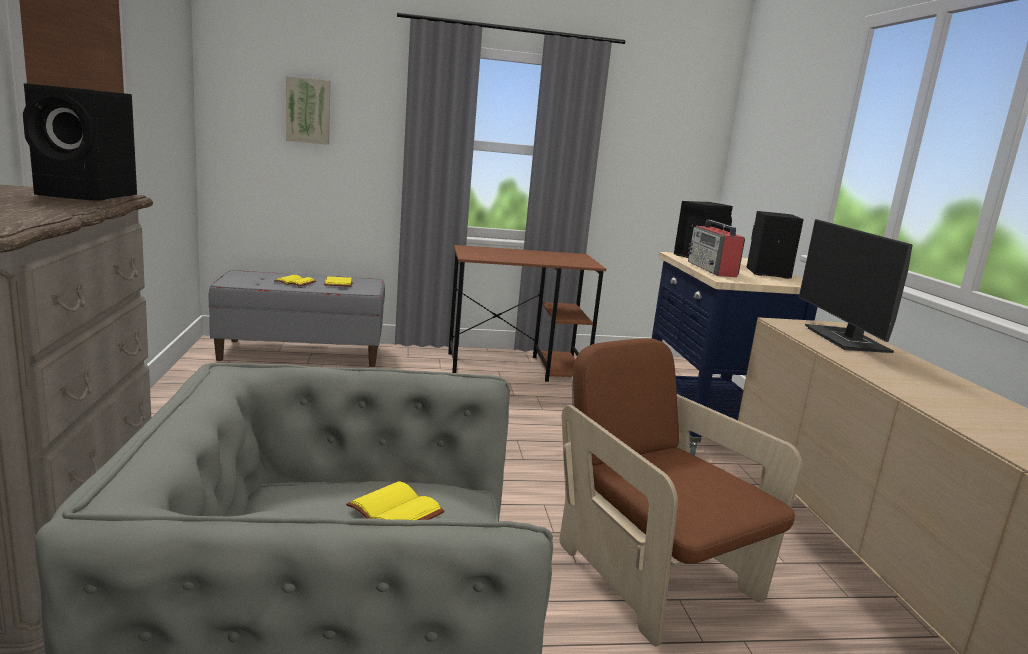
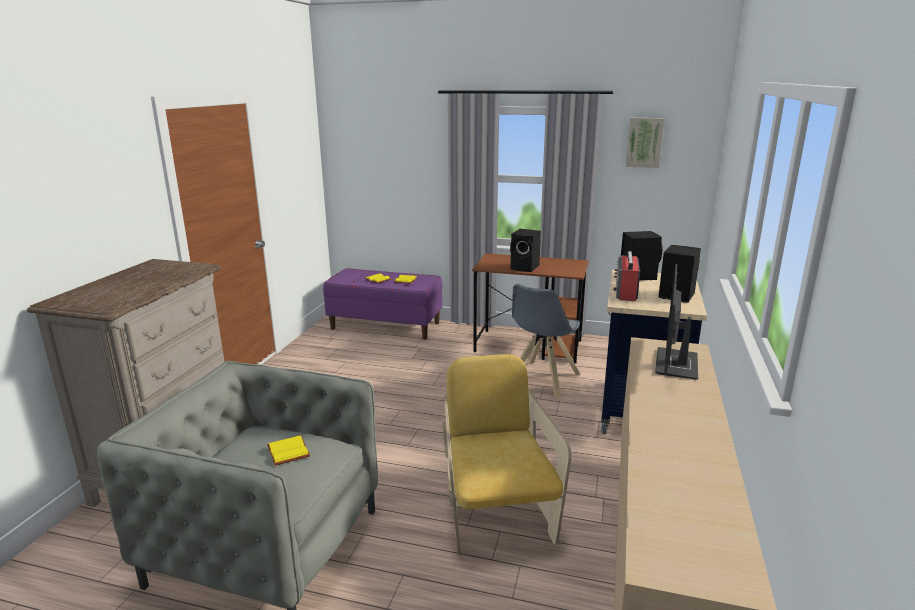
camera: 25 degrees right, 5 degrees up
(90, 196) = (187, 268): black speaker -> black speaker (525, 268)
(302, 353) = (385, 326): grey bench -> purple bench
(308, 110) = (388, 161): picture -> picture (644, 142)
(565, 404) = (542, 380): none -> grey chair
(653, 576) = (496, 513): brown armchair -> yellow armchair

